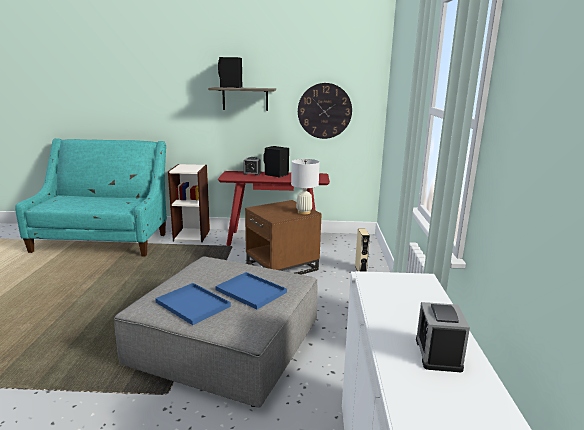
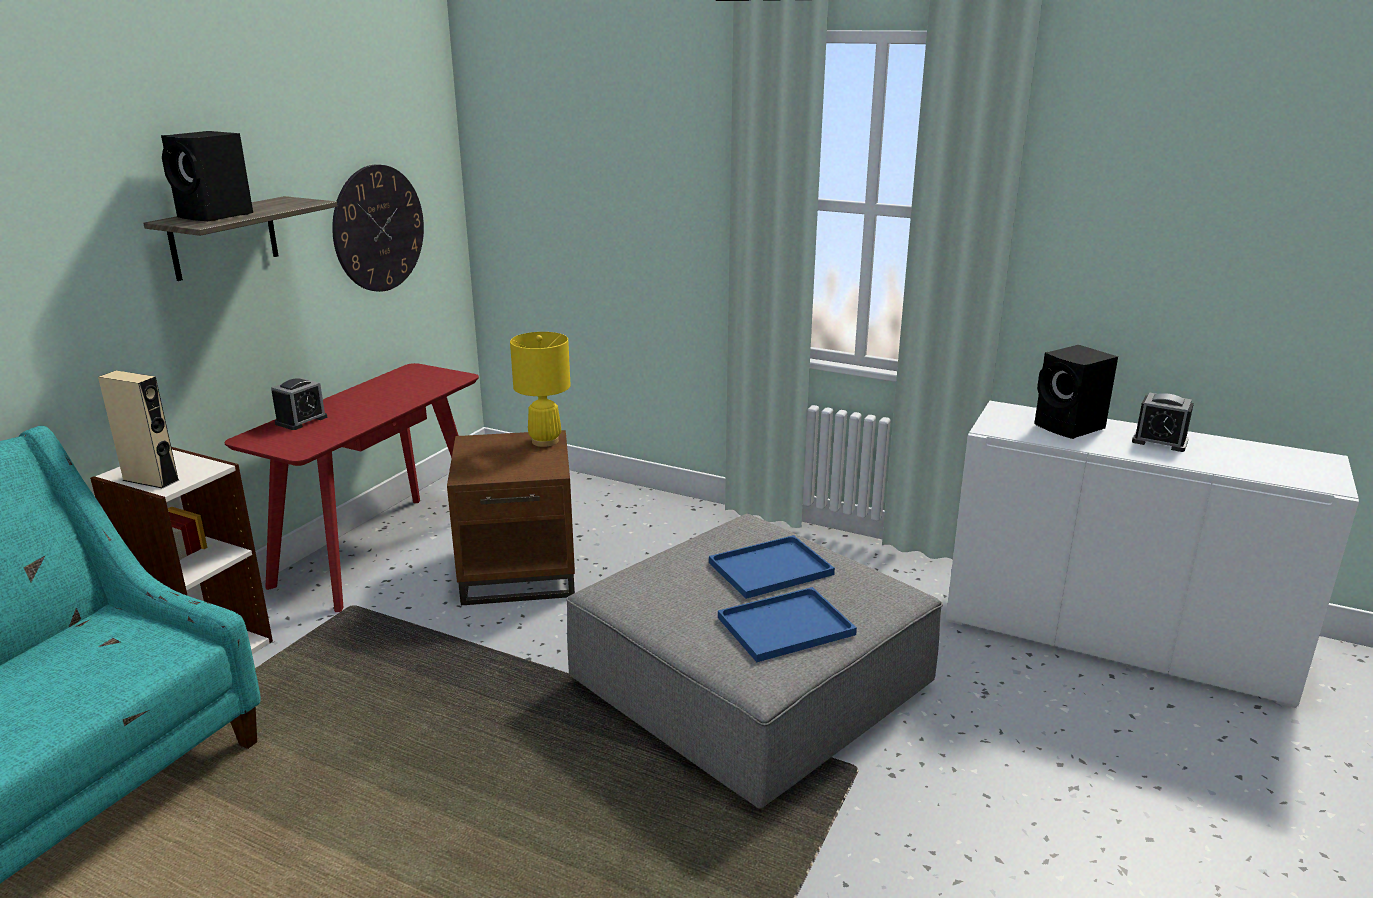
camera: 65 degrees left, 5 degrees up
(275, 175) = (352, 402): black speaker -> black speaker (1070, 427)
(303, 212) = (545, 441): white table lamp -> yellow table lamp
(360, 270) = (608, 505): beige speaker -> beige speaker (151, 480)

